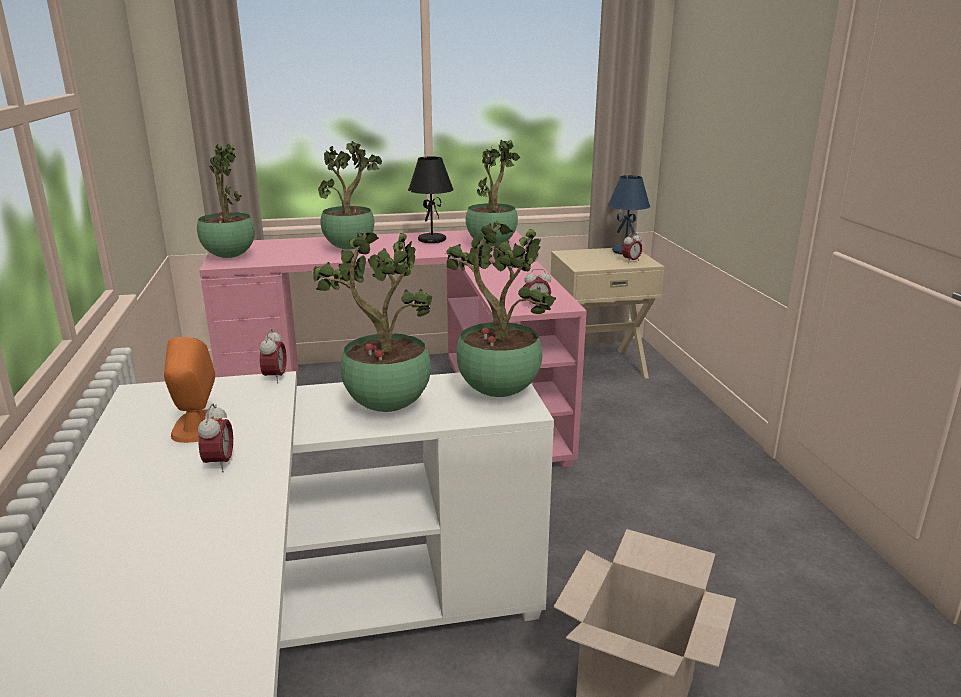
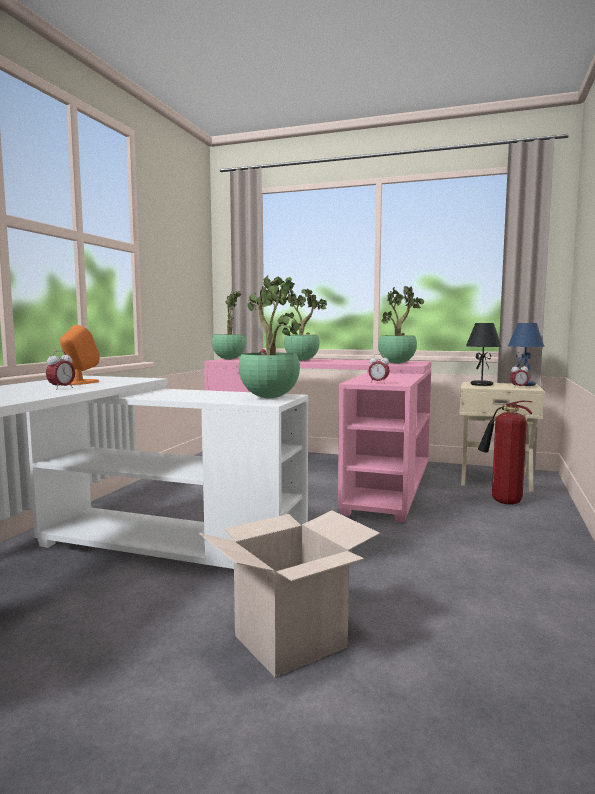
camera: 30 degrees right, 15 degrees down
(275, 378) = (151, 378): alarm clock -> none
(385, 407) = (193, 395): potted plant -> none
(432, 240) = (361, 361): black table lamp -> black table lamp (481, 384)
(635, 403) = (502, 502): none -> fire extinguisher

